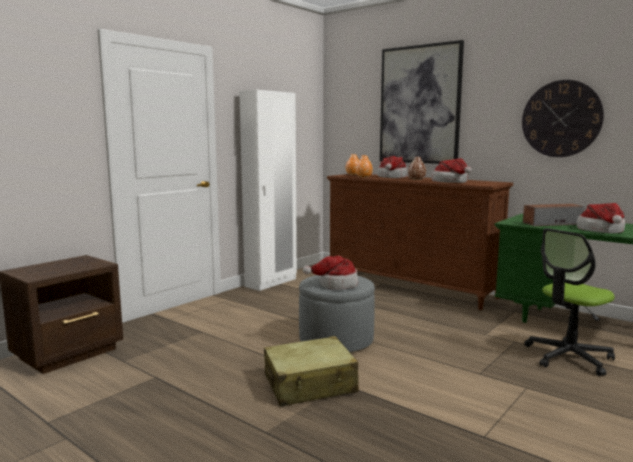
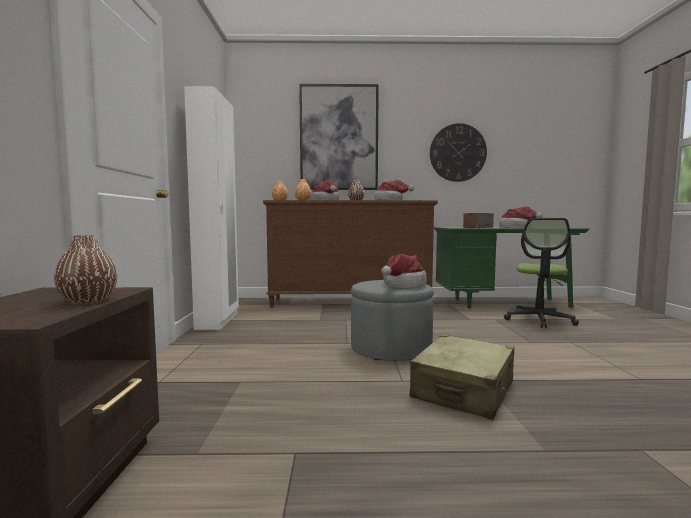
camera: 40 degrees left, 5 degrees down
(73, 269) = (88, 301): none -> brown vase

